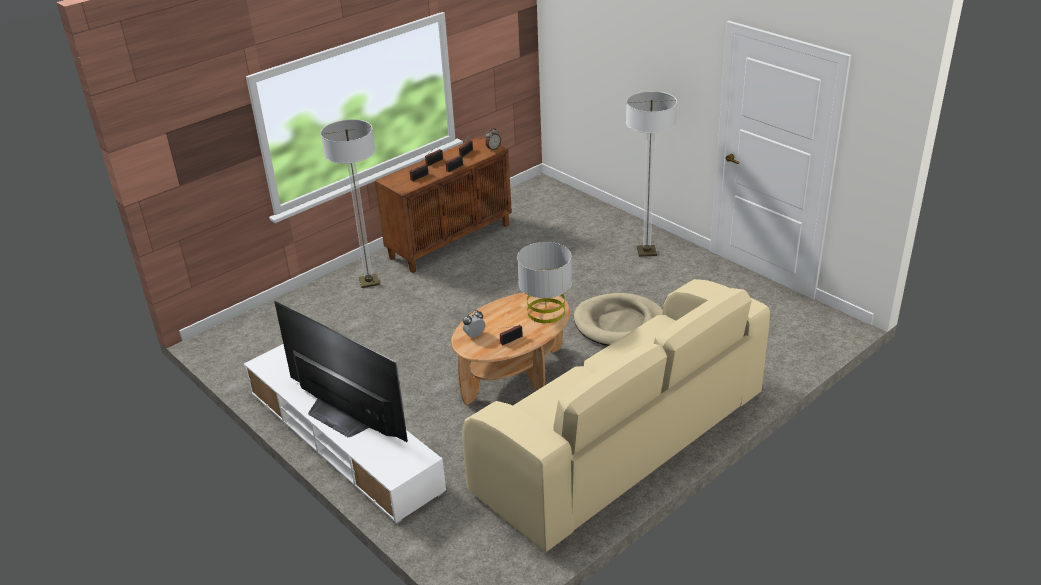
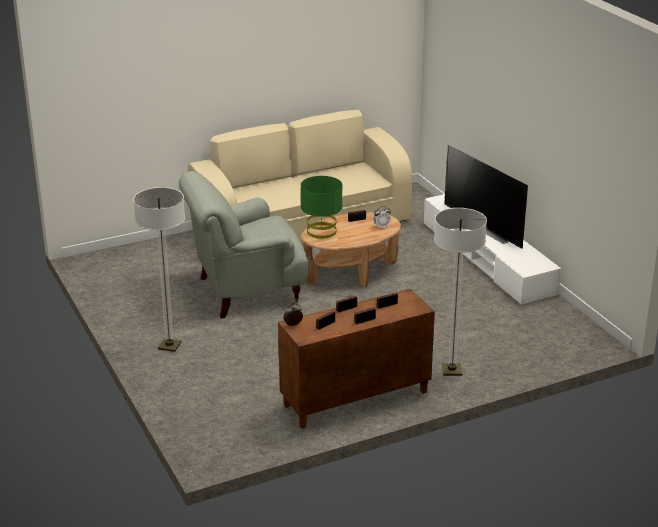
camera: 165 degrees left, 5 degrees down
(546, 312) = (321, 231): grey table lamp -> green table lamp
(620, 324) = (246, 291): beige dog bed -> grey armchair

